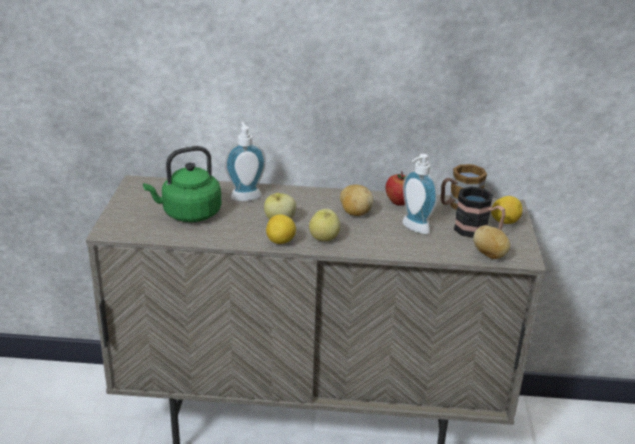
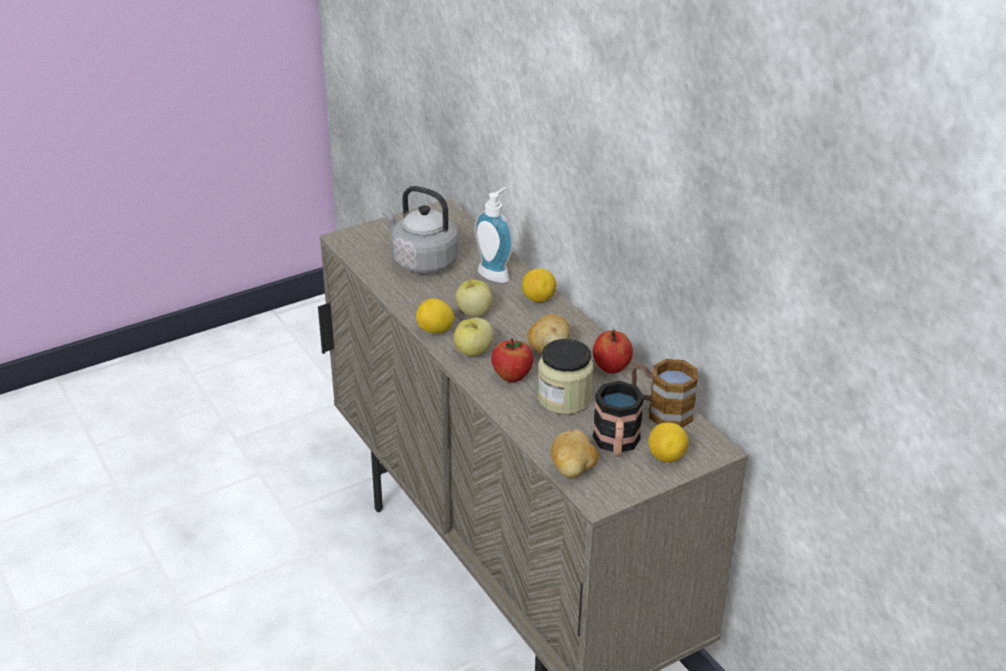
camera: 55 degrees right, 5 degrees up
(188, 214) = (421, 261): green kettle -> grey kettle
(295, 194) = (538, 299): none -> lemon
(369, 236) = (512, 376): none -> apple
(413, 229) = (564, 398): soap dispenser -> jar

